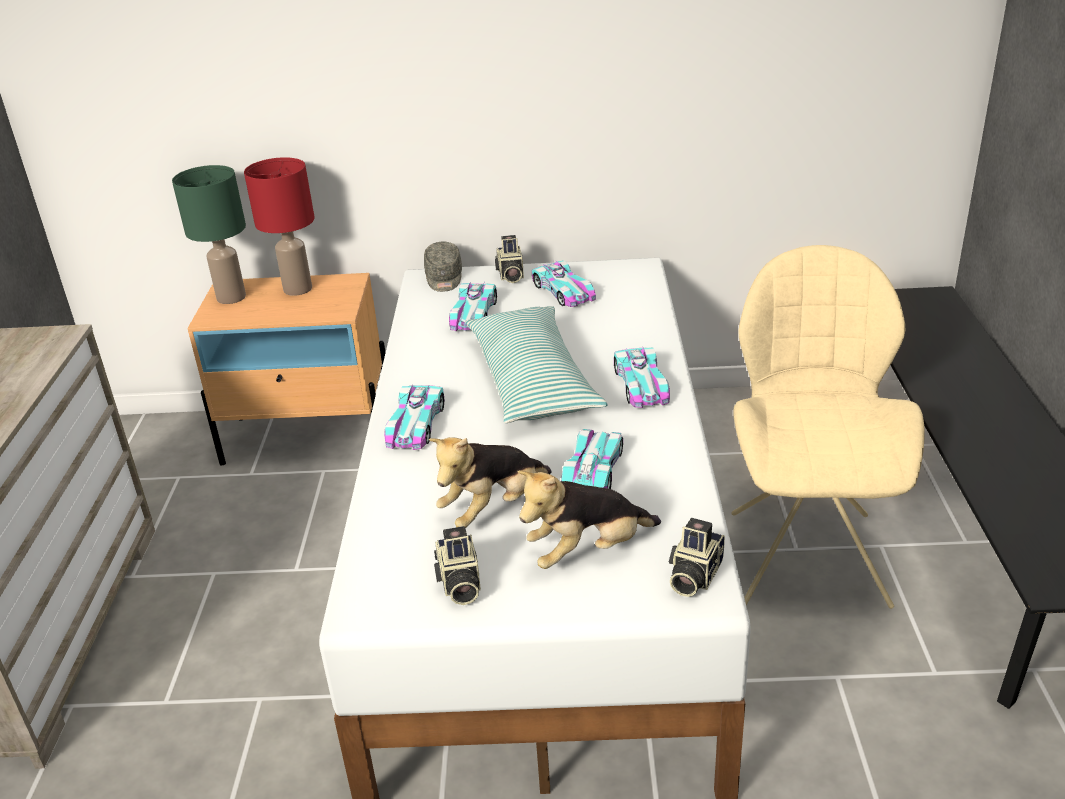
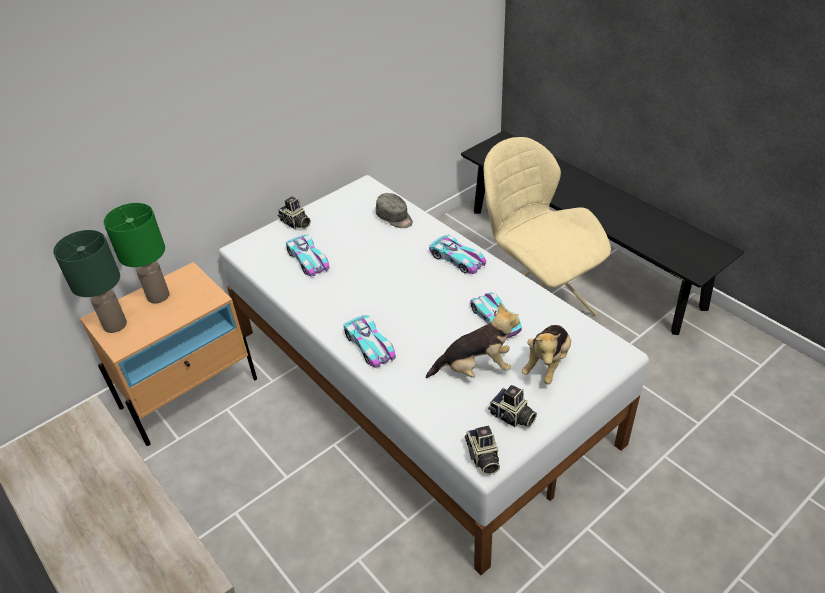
camera: 40 degrees left, 10 degrees up
(297, 289) = (158, 296): red table lamp -> green table lamp
(444, 278) = (255, 244): grey cap -> grey cap (395, 218)
(493, 508) = (475, 368): plush toy -> plush toy turned 105 degrees counterclockwise
(532, 381) = (398, 285): pillow -> none
(563, 291) = (342, 220): toy car -> none
(693, 575) = (603, 347): camera -> camera (482, 457)

